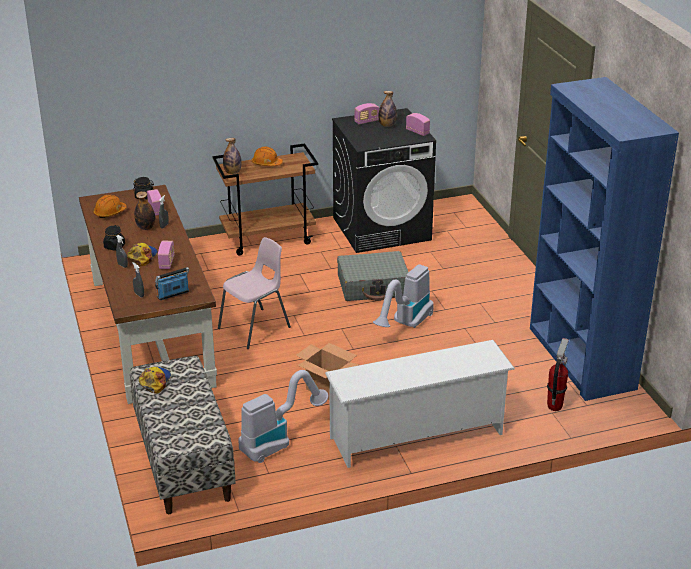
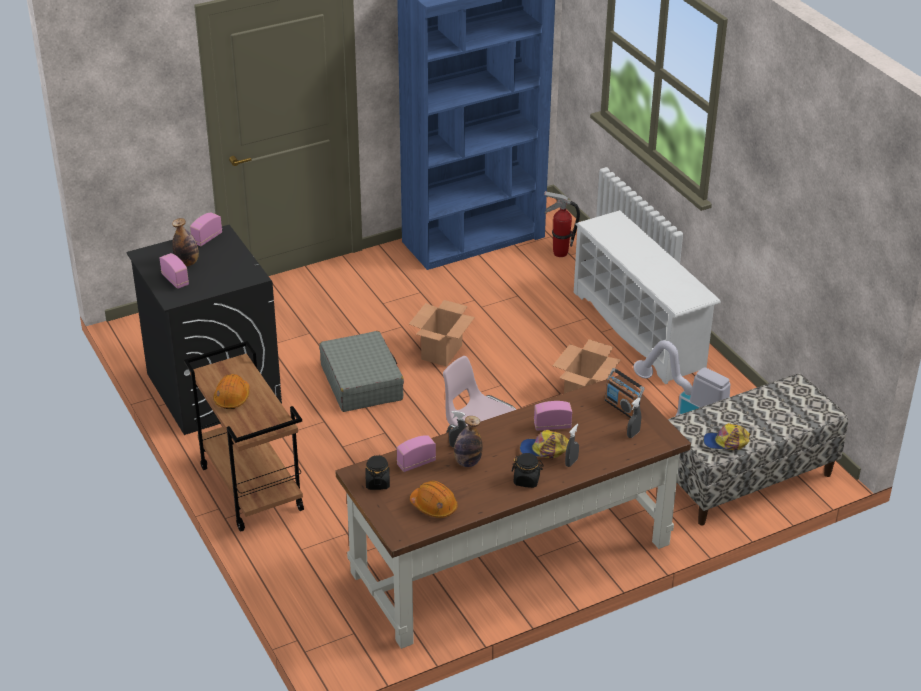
camera: 100 degrees left, 5 degrees up
(232, 172) = (264, 425): bottle -> none
(405, 325) = (441, 352): vacuum cleaner -> cardboard box

